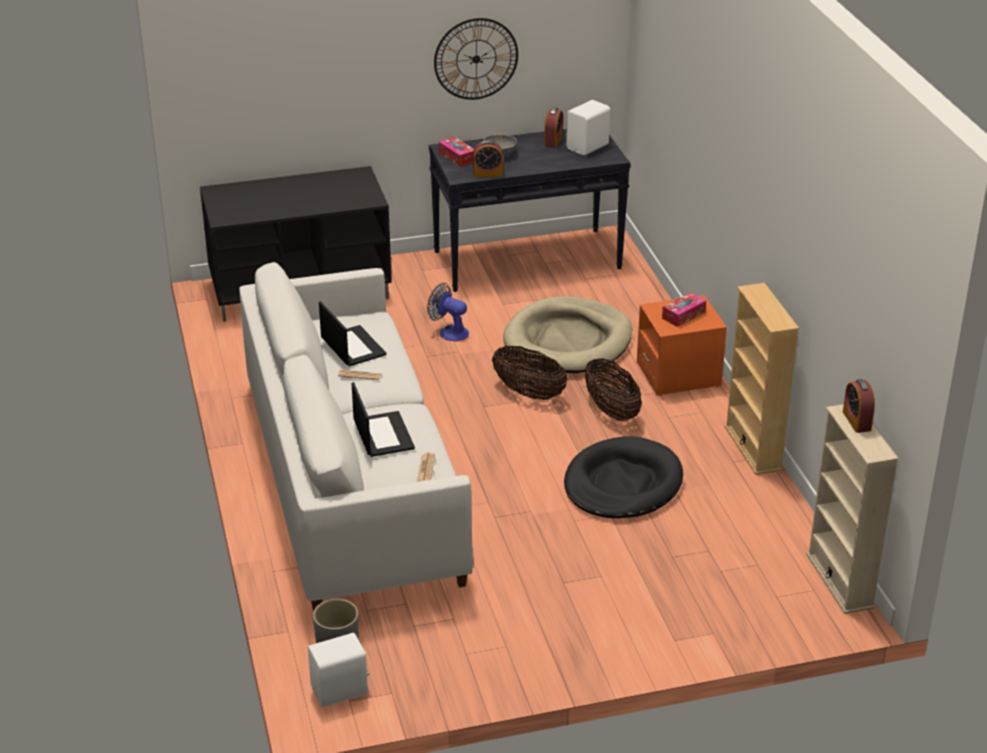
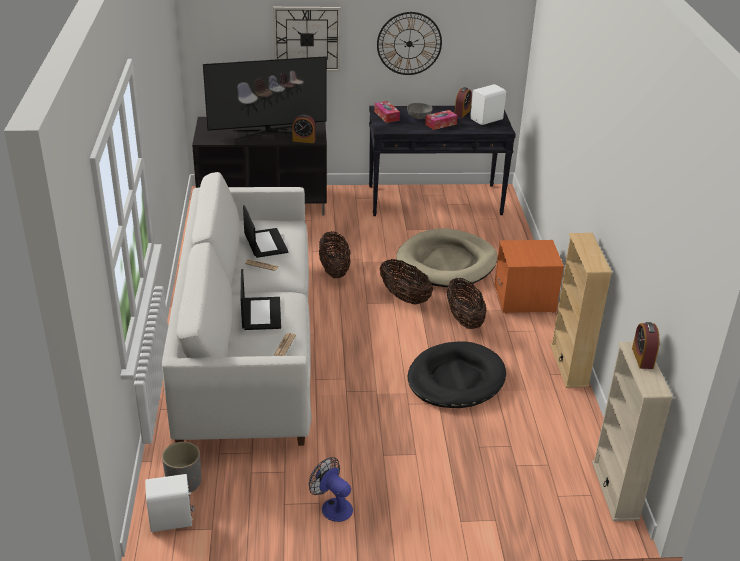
camera: 10 degrees right, 0 degrees up
(303, 197) = (267, 132): none -> television
(342, 68) = (307, 39): none -> wall clock
(427, 370) = (334, 270): none -> basket
(449, 332) = (360, 244): fan -> fan (332, 506)
(487, 174) = (405, 130): alarm clock -> alarm clock (304, 140)
(683, 315) = (531, 253): tissue box -> tissue box (441, 124)

